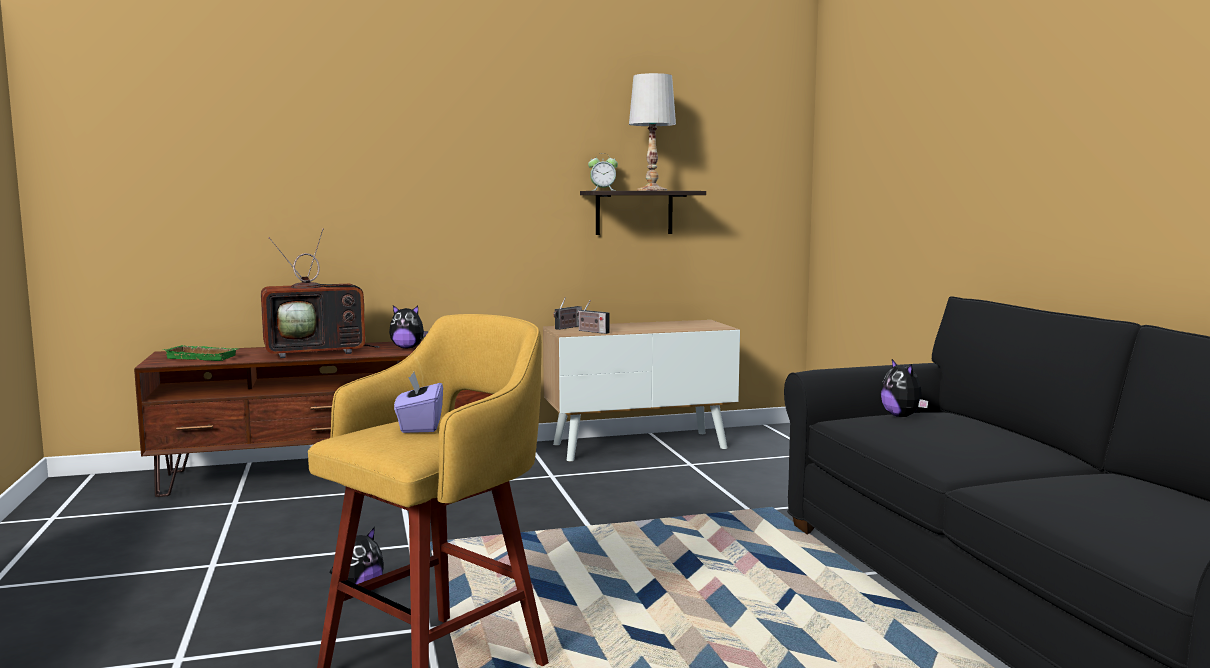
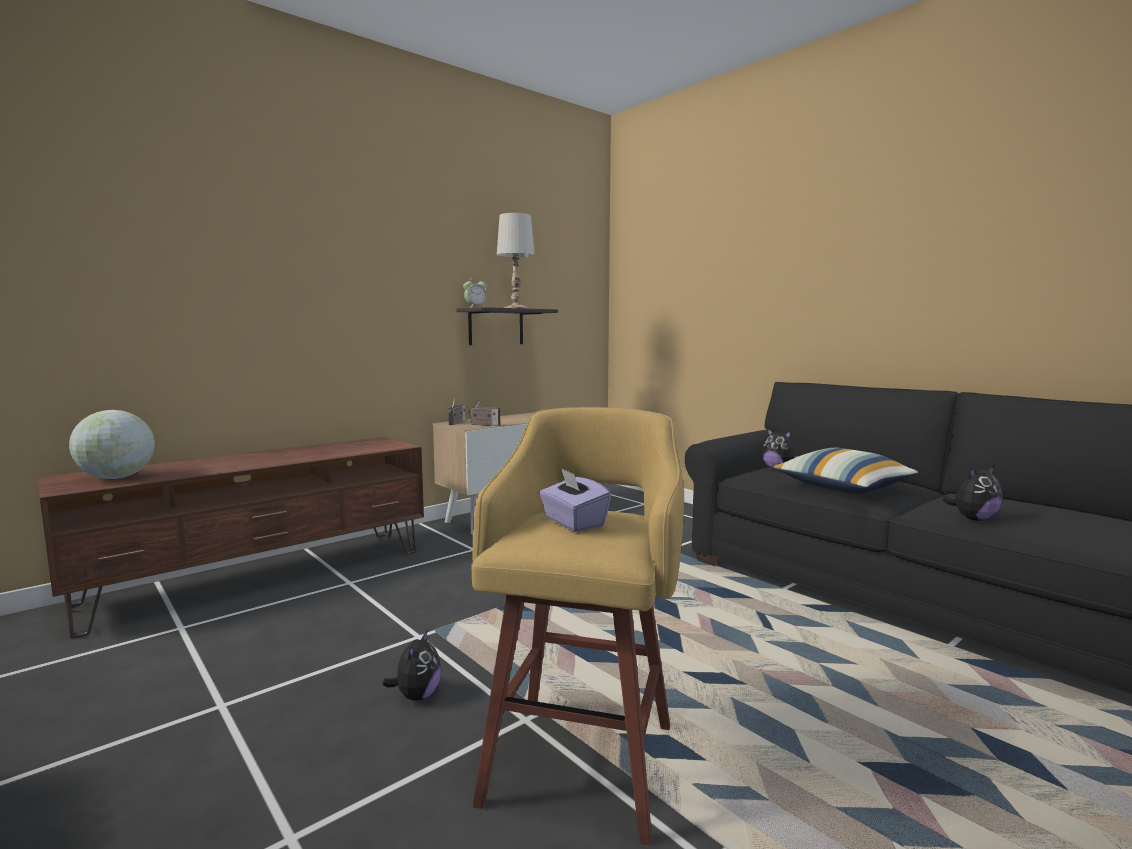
camera: 25 degrees left, 0 degrees up
(204, 357) = (117, 478): green tray -> globe
(317, 352) = (244, 461): television -> none
(407, 348) = (331, 450): plush toy -> plush toy (973, 519)
(939, 446) = (842, 487): none -> pillow

